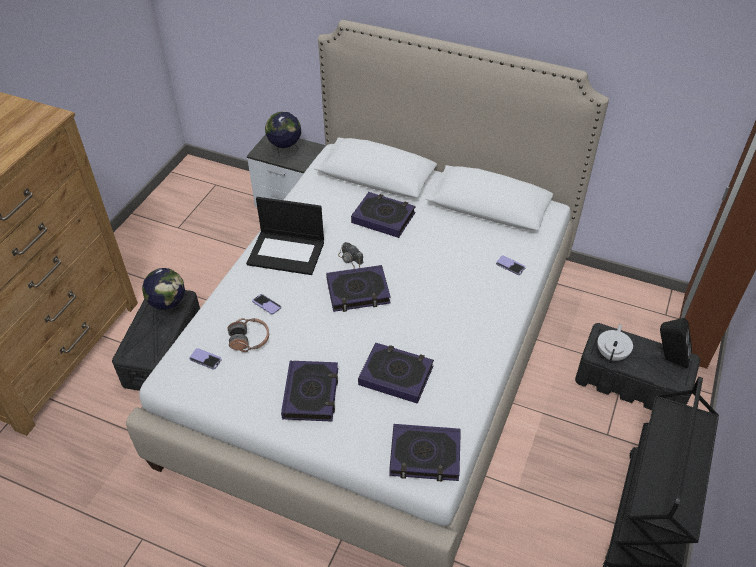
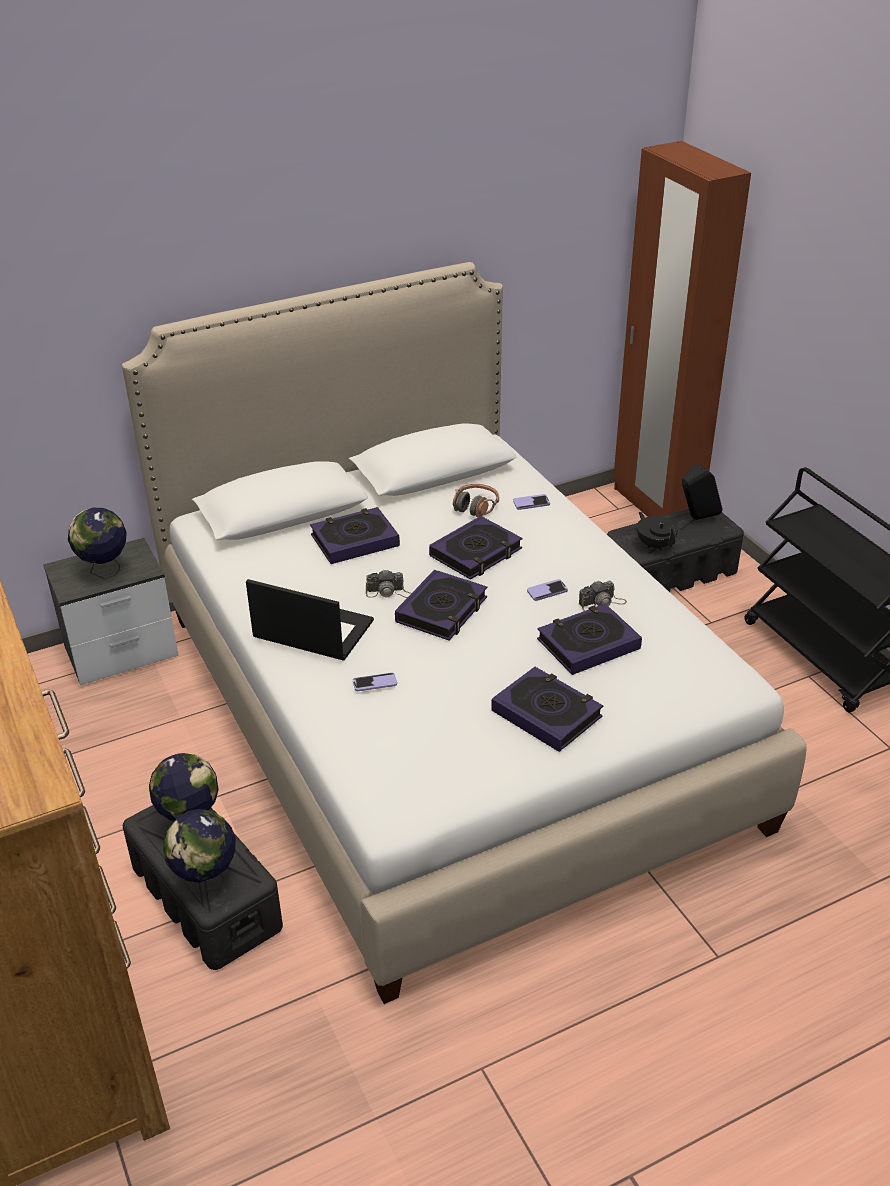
camera: 50 degrees left, 10 degrees down
(137, 342) = (206, 882): none -> globe
(205, 359) = (400, 770): phone -> phone (547, 591)
(249, 340) = (414, 721): headphones -> headphones (475, 506)
(287, 252) = (311, 630): laptop -> laptop turned 120 degrees counterclockwise
(425, 456) = (710, 677): book -> book (476, 553)
(444, 358) = (602, 603): none -> camera
(612, 354) = (655, 544): white teapot -> black teapot

